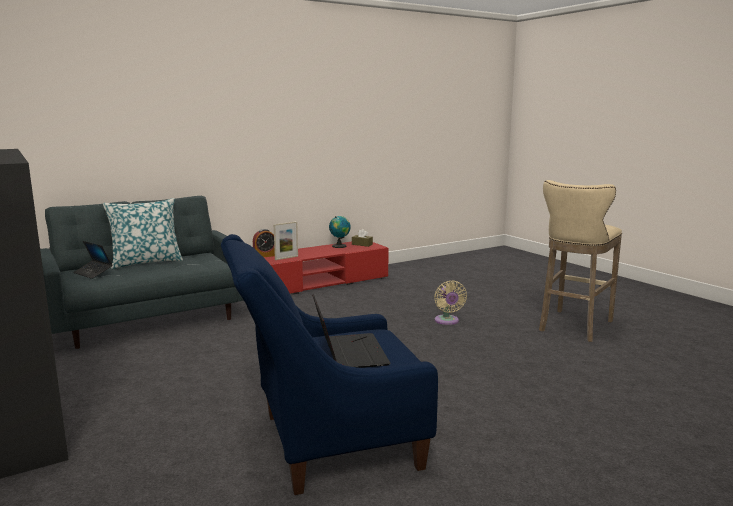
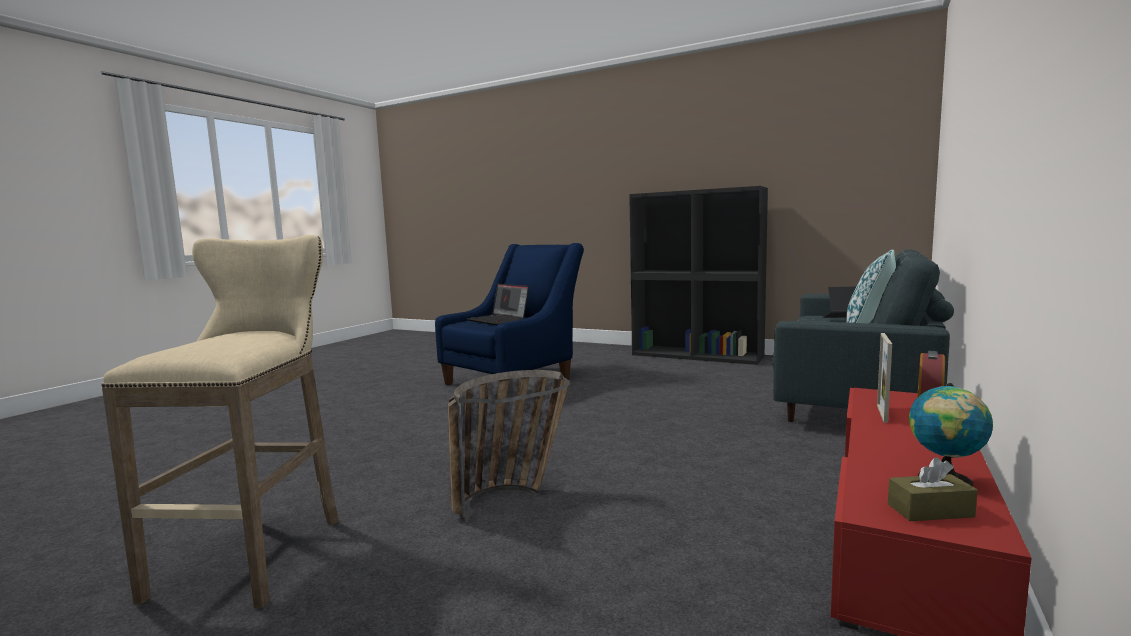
camera: 150 degrees right, 5 degrees down
(447, 321) = (511, 497): beige fan -> basket

